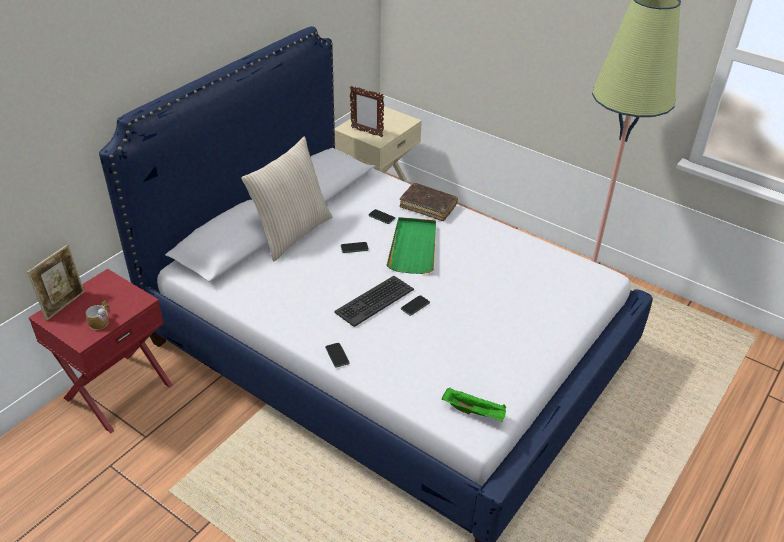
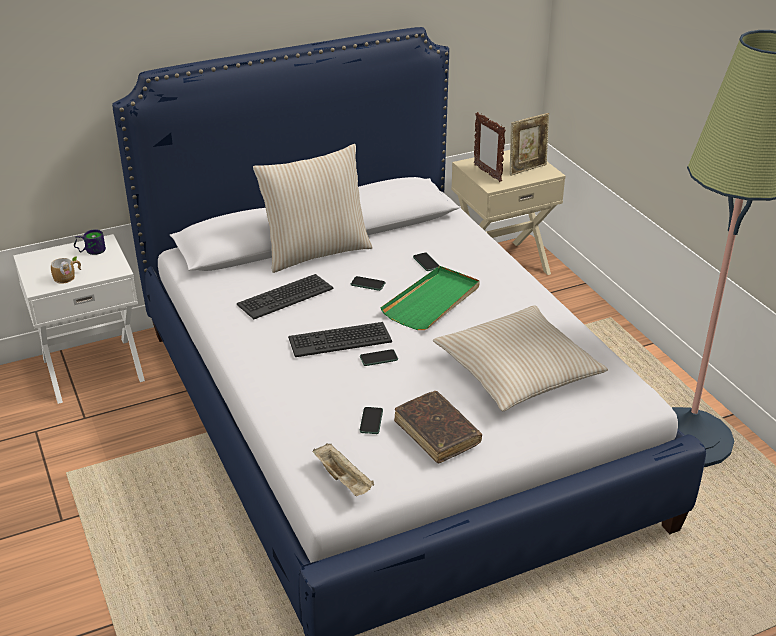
camera: 30 degrees right, 5 degrees down
(64, 304) = (50, 253): picture frame -> picture frame (527, 169)
(100, 290) = (91, 250): none -> mug
(117, 391) = (93, 368): red nightstand -> white nightstand
(301, 278) = (285, 297): none -> keyboard
(337, 355) = (254, 378): phone -> phone (371, 421)
(428, 206) = (490, 266): brown book -> brown book (437, 433)
(474, 412) = (344, 480): green tray -> beige tray
(514, 282) = (518, 370): none -> beige pillow

